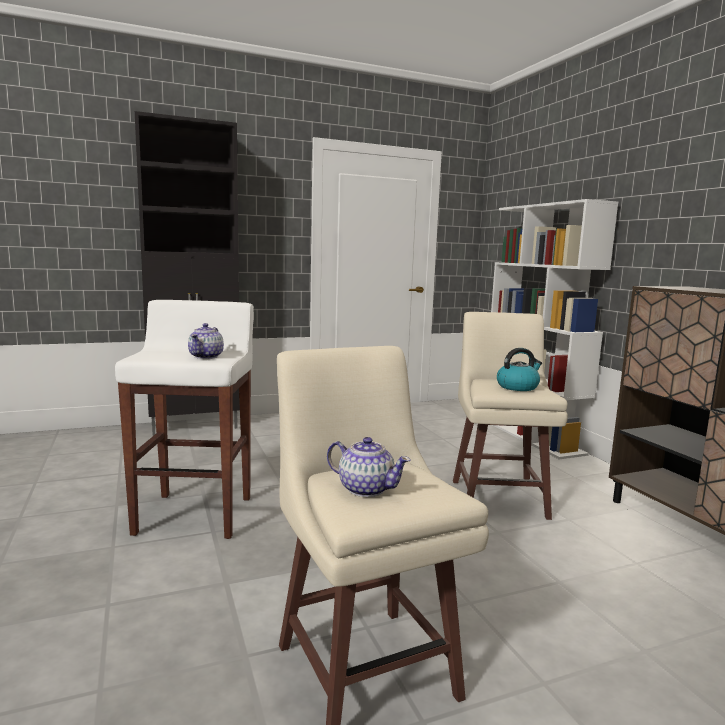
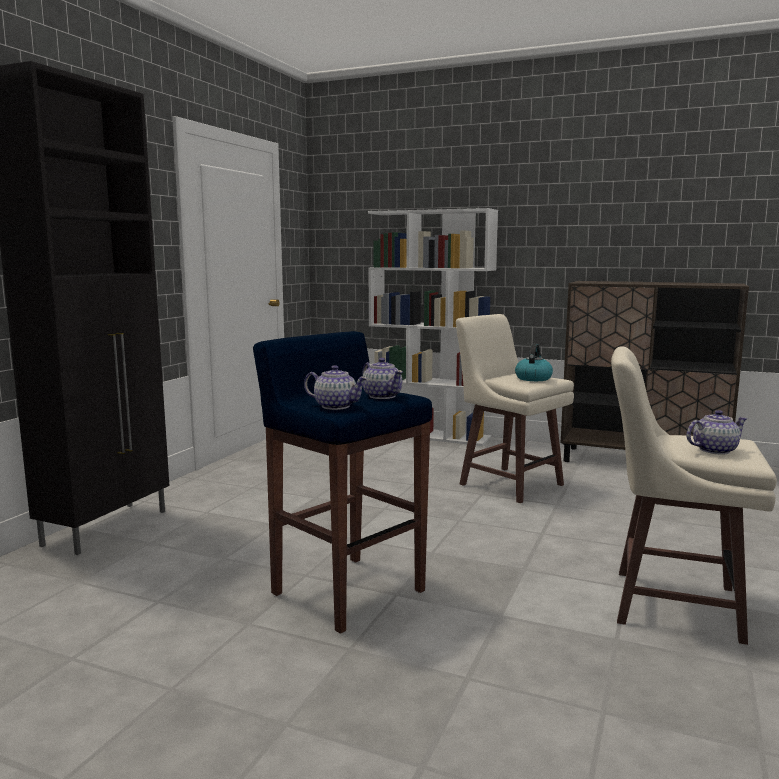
camera: 45 degrees left, 0 degrees up
(151, 355) = (335, 406): none -> teapot
(195, 514) = (347, 591): white stool -> blue stool

